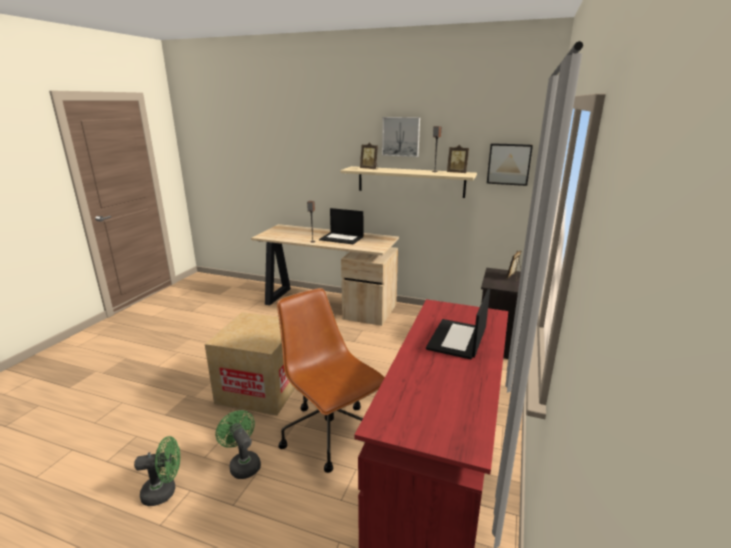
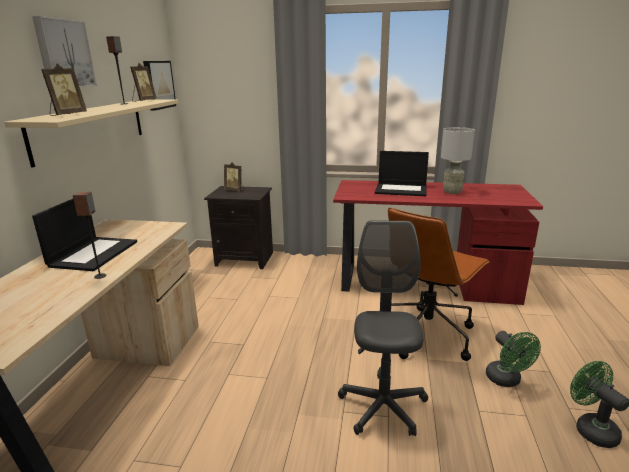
camera: 100 degrees left, 0 degrees up
(243, 464) = (507, 380): green fan -> green fan turned 60 degrees counterclockwise
(261, 388) = (383, 406): cardboard box -> grey office chair
(443, 374) = (452, 192): none -> grey table lamp

